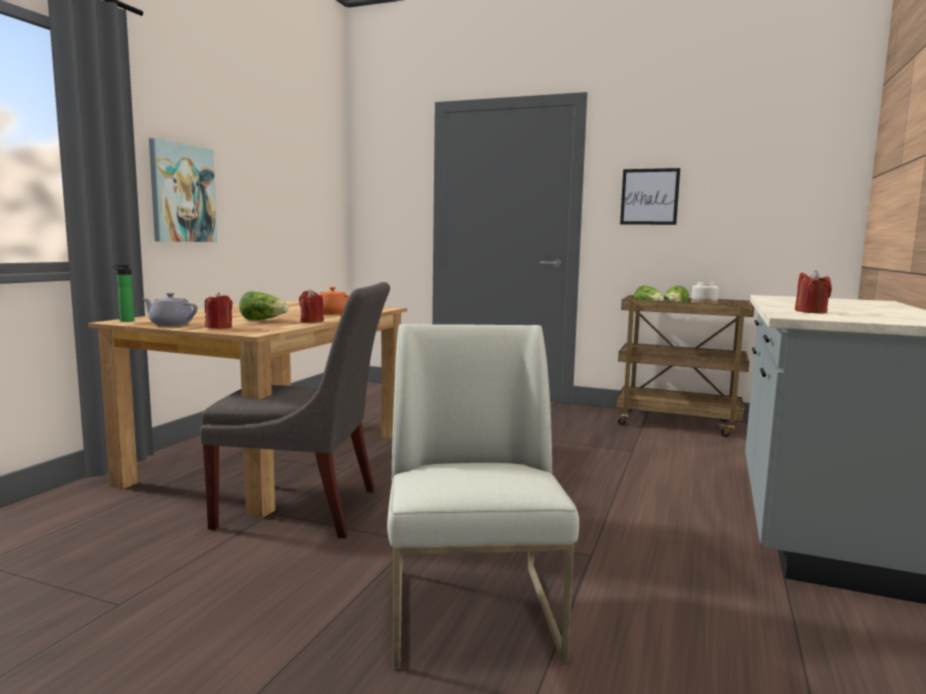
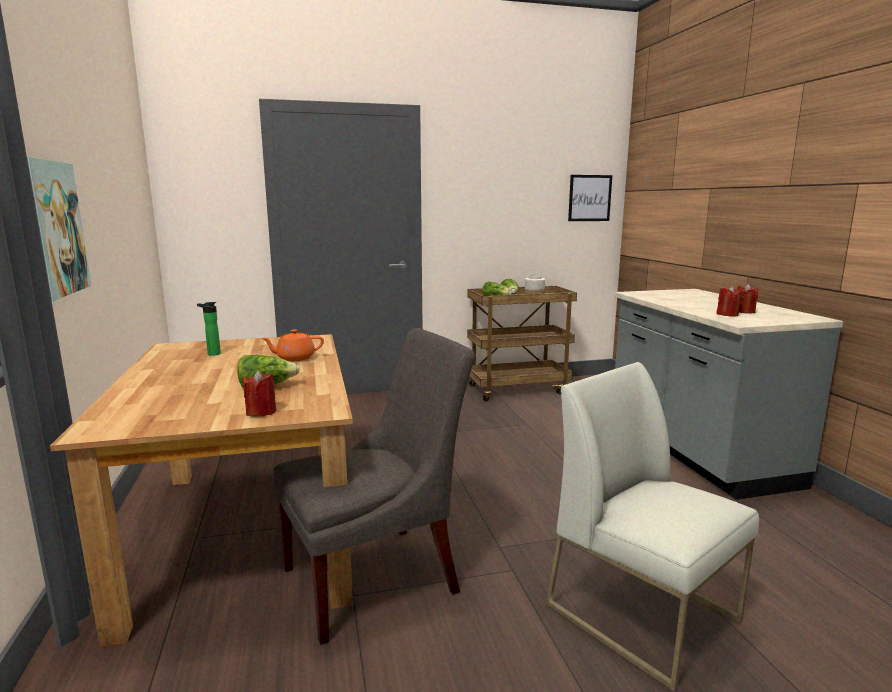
camera: 35 degrees left, 5 degrees up
(125, 320) = (96, 427): bottle -> bottle (212, 354)
(170, 324) = (183, 420): grey teapot -> none
(311, 321) = (319, 377): red candle -> red candle (744, 311)
(649, 196) = (478, 203): picture -> picture (589, 198)

